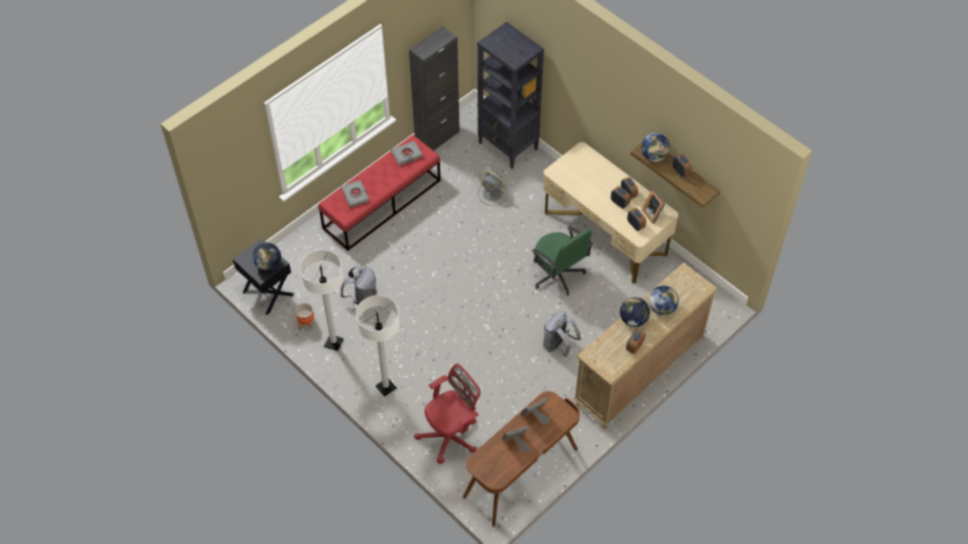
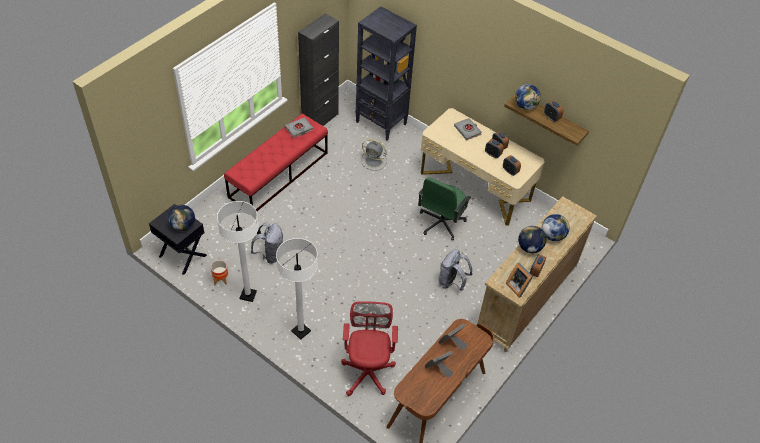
camera: 10 degrees left, 5 degrees down
(355, 195) = (257, 164): grey book -> grey book (467, 130)
(451, 436) = (368, 370): red office chair -> red office chair turned 45 degrees counterclockwise
(558, 275) = (440, 223): green office chair -> green office chair turned 75 degrees clockwise
(653, 213) = (523, 160): picture frame -> picture frame (518, 286)

